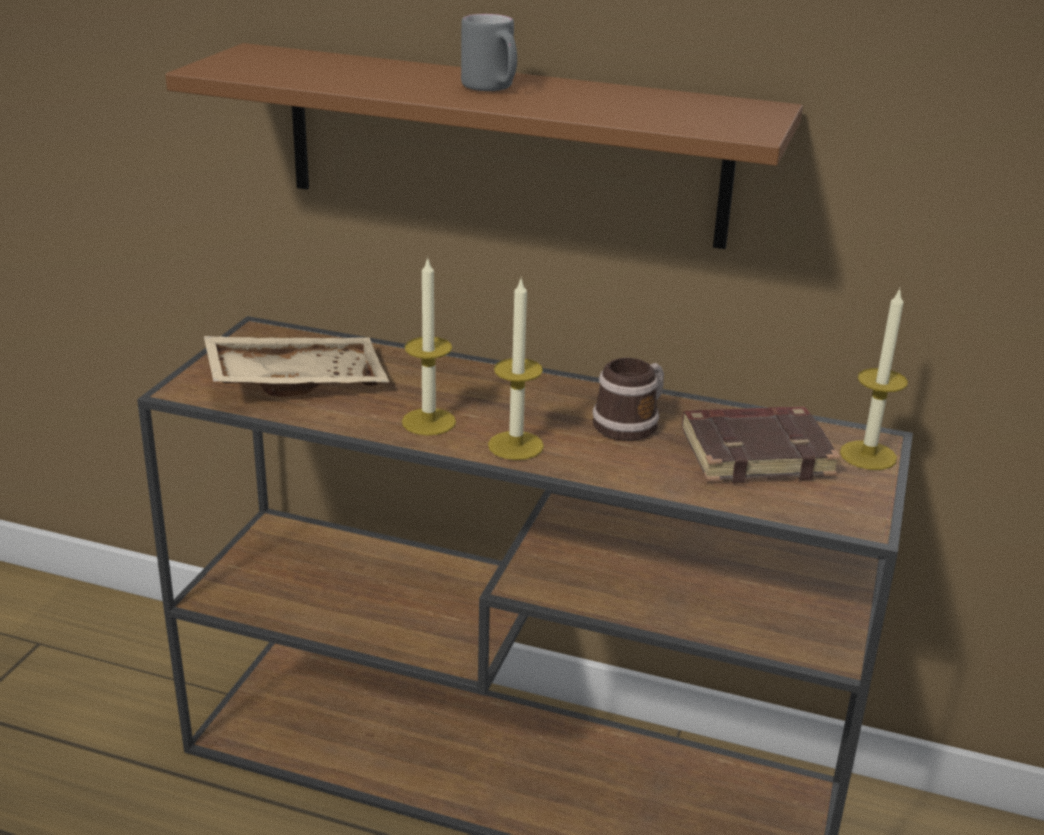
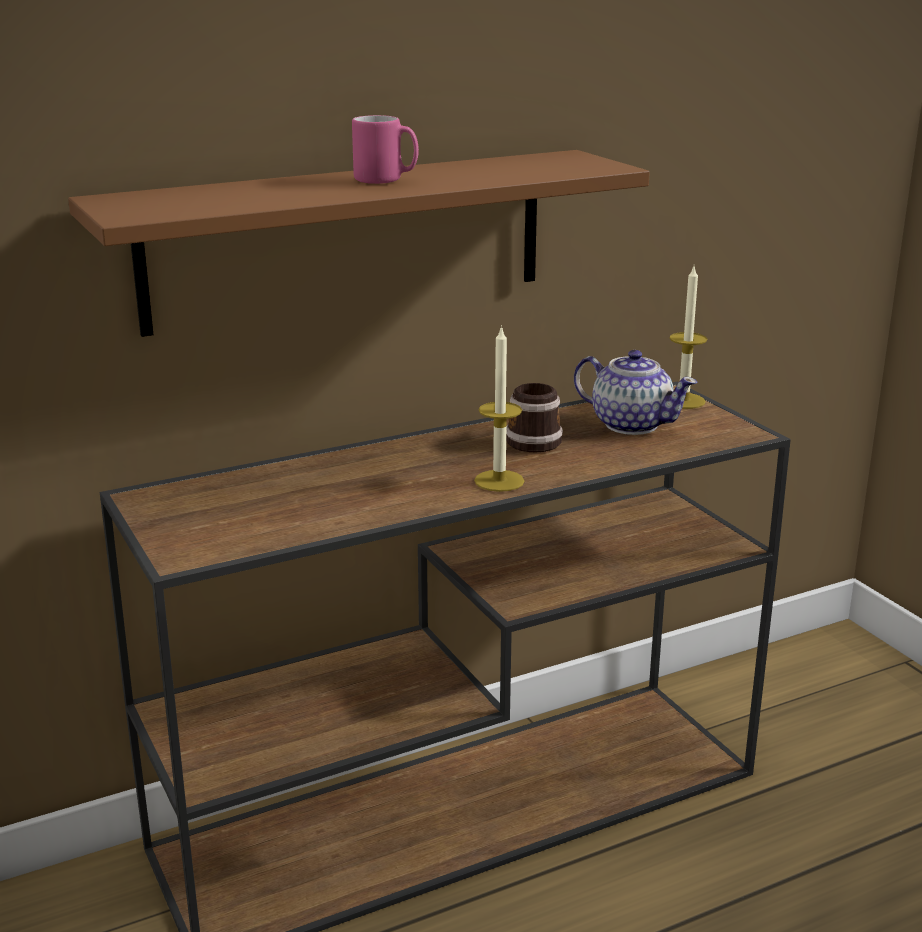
camera: 45 degrees left, 5 degrees down
(296, 380) = (255, 513): beige tray -> none
(429, 422) = (413, 494): candle -> none
(492, 89) = (386, 181): grey mug -> pink mug
(756, 453) = (630, 424): brown book -> teapot

